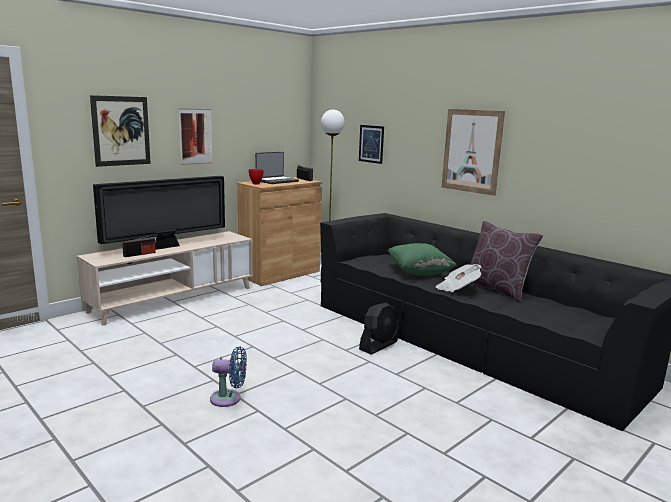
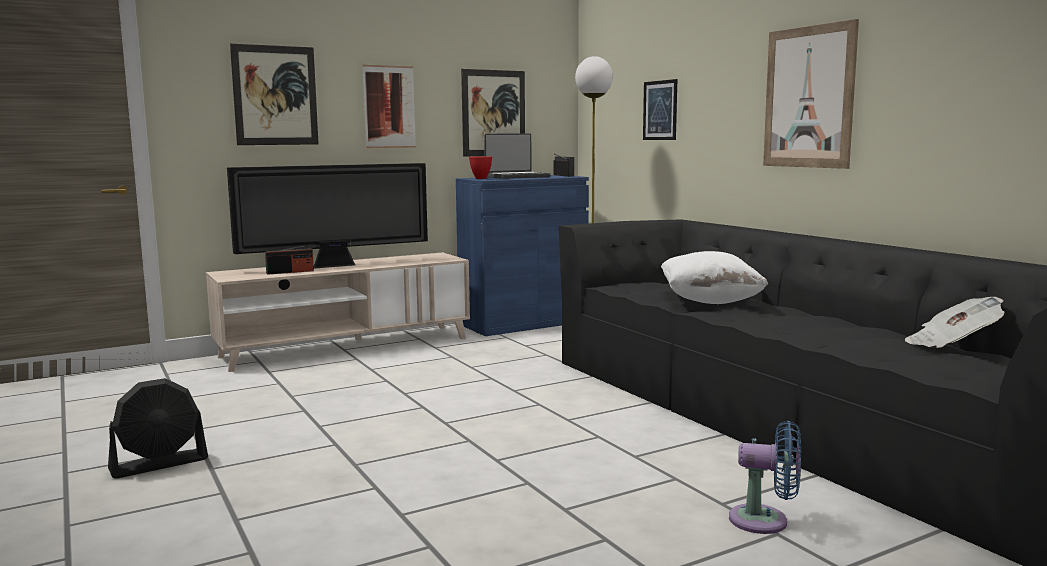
camera: 15 degrees right, 5 degrees down
(229, 399) = (342, 469): blue fan -> blue fan (765, 521)
(260, 138) = (493, 113): none -> picture
(280, 274) = (523, 323): brown cabinet -> blue cabinet
(378, 345) = (627, 417): black fan -> black fan (159, 464)
(419, 273) = (710, 302): green pillow -> white pillow
(457, 289) = (761, 319): newspaper -> newspaper (951, 344)
(497, 288) = (839, 323): brown pillow -> none

